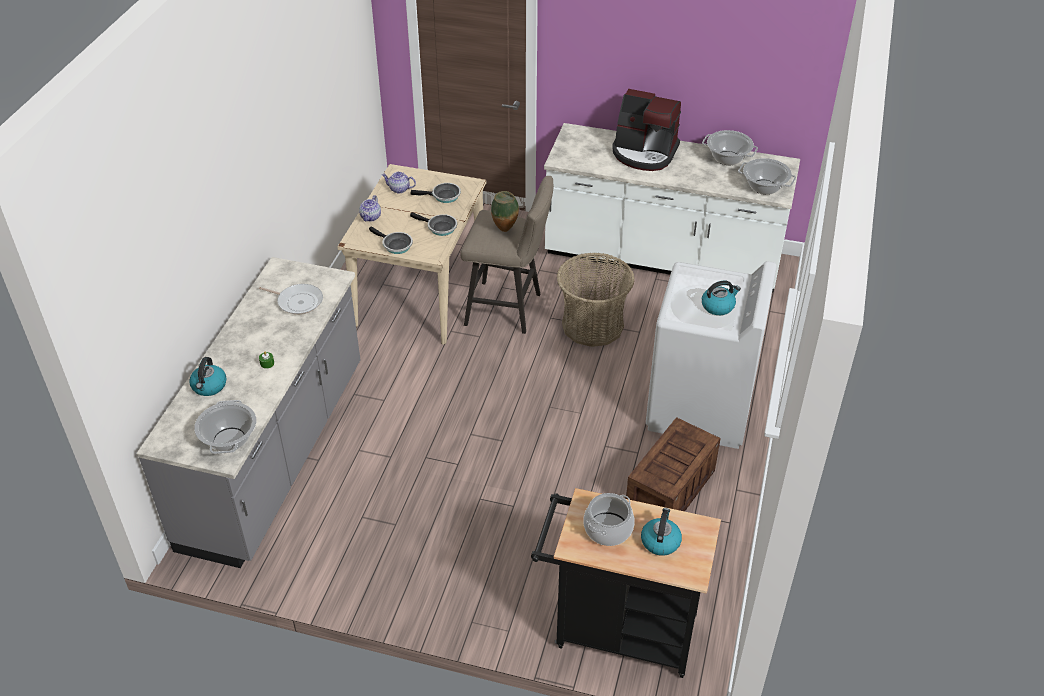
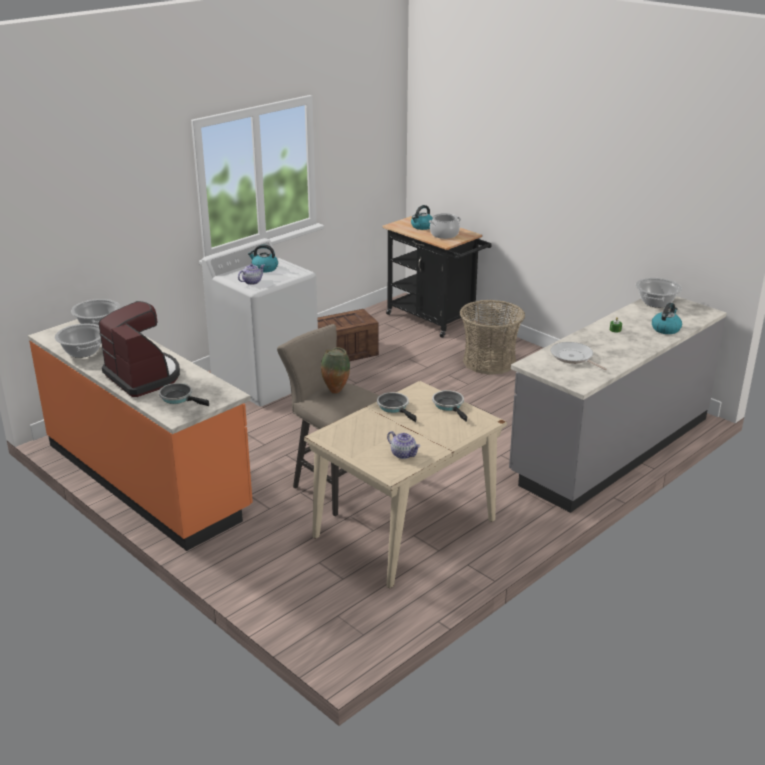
camera: 150 degrees left, 15 degrees down
(371, 217) = (455, 436): teapot -> teapot (252, 282)
(443, 196) = (364, 433): frying pan -> frying pan (179, 398)
(593, 325) = (277, 449): basket -> basket (489, 362)
(662, 259) = (148, 478): white counter -> orange counter

